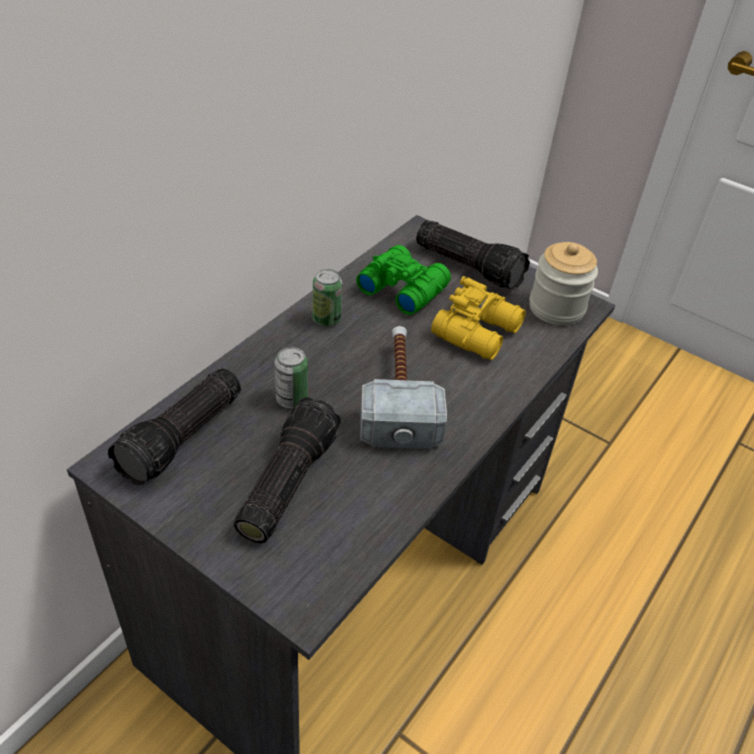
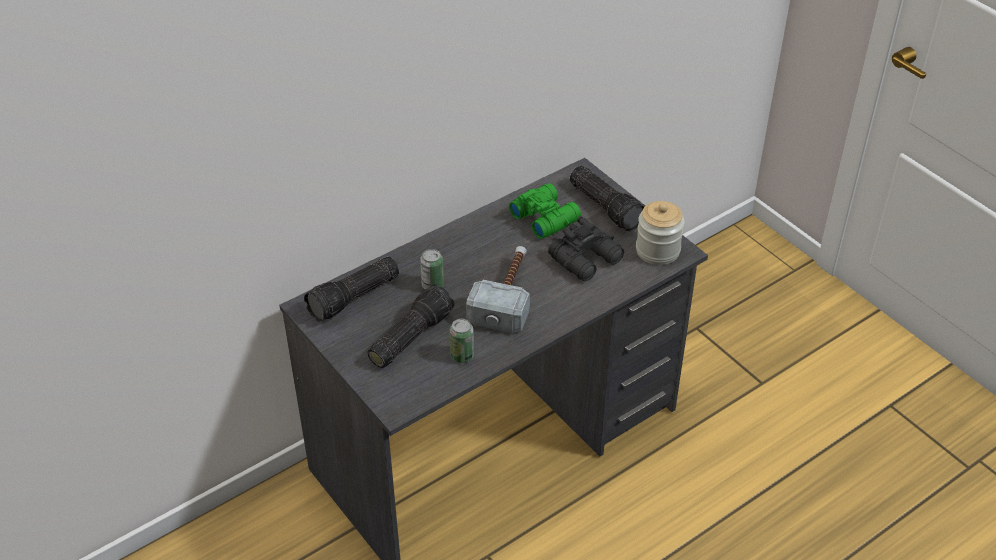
camera: 20 degrees right, 0 degrees up
(326, 319) = (478, 233): can -> can (462, 356)
(479, 332) = (587, 259): yellow binoculars -> black binoculars

